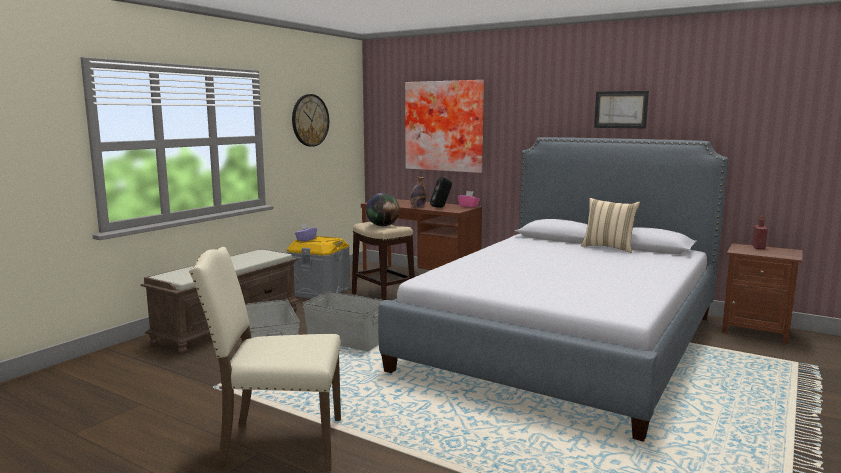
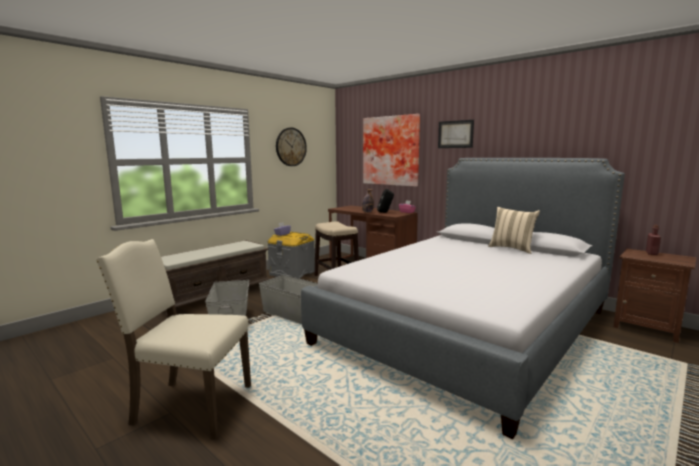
camera: 10 degrees right, 0 degrees up
(383, 226) = (336, 225): globe -> none
(620, 109) = (529, 133): picture -> picture (455, 134)

